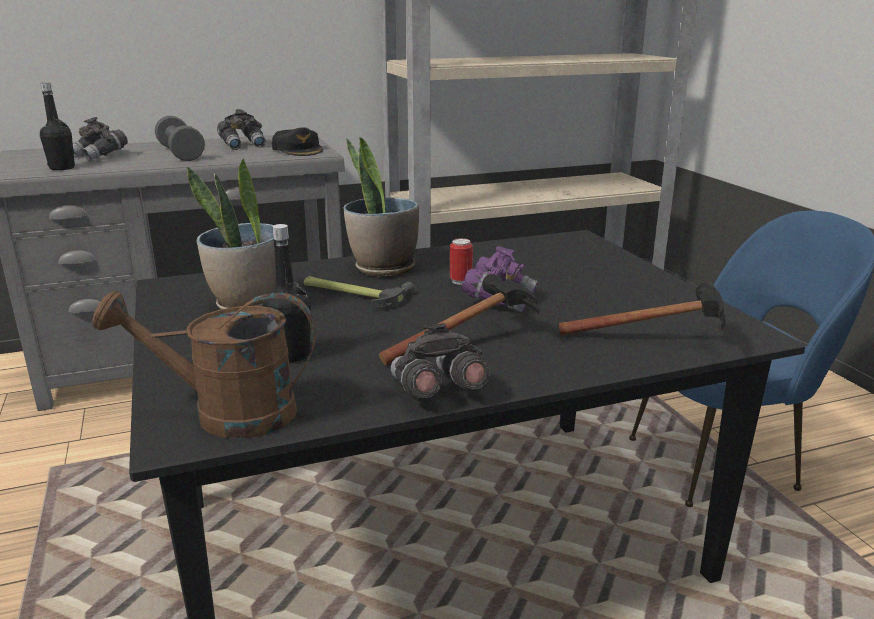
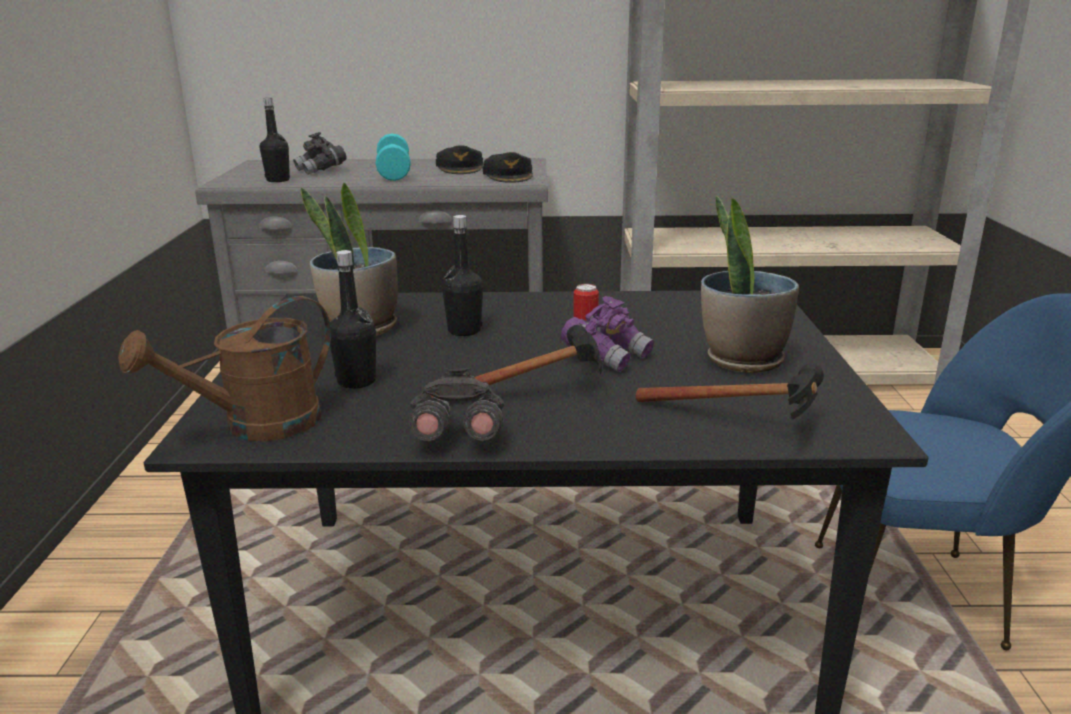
camera: 20 degrees right, 0 degrees up
(181, 153) = (394, 173): grey dumbbell -> turquoise dumbbell
(227, 414) = (256, 426): brown watering can -> brown watering can turned 60 degrees counterclockwise
(243, 145) = (460, 168): grey binoculars -> black cap
(352, 294) = (464, 331): hammer -> black bottle
(383, 268) = (518, 308): potted plant -> potted plant (742, 360)

